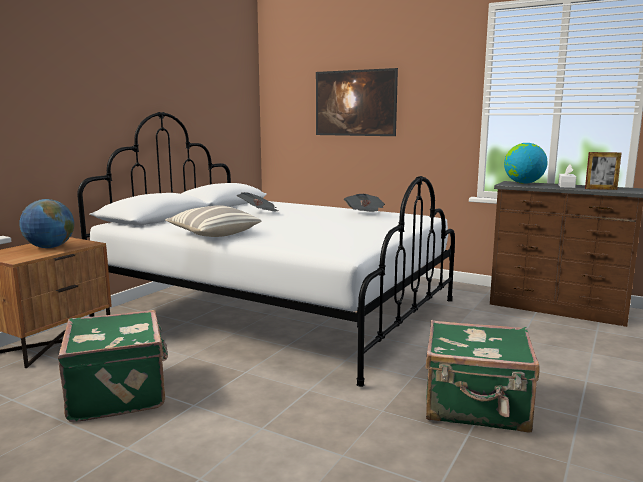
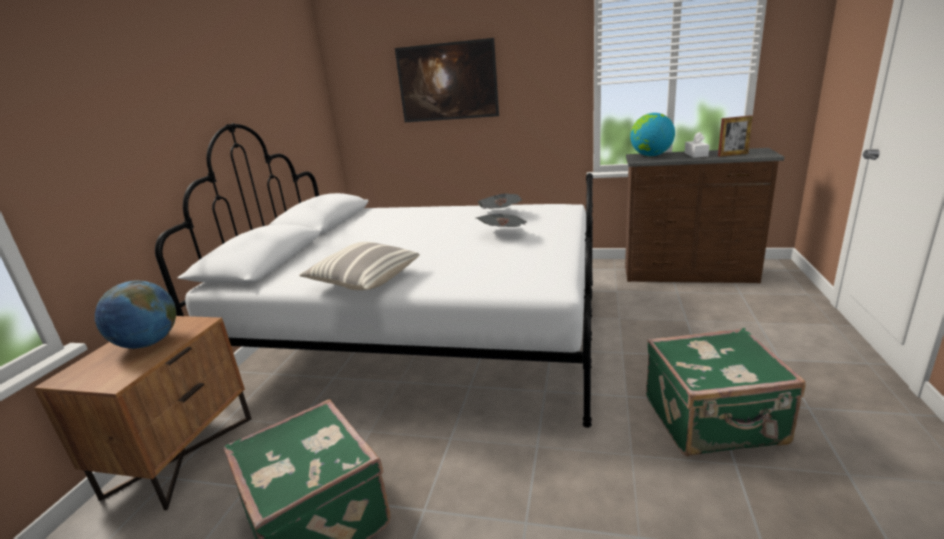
camera: 15 degrees left, 10 degrees up
(259, 213) = (383, 232): newspaper -> newspaper (504, 234)

